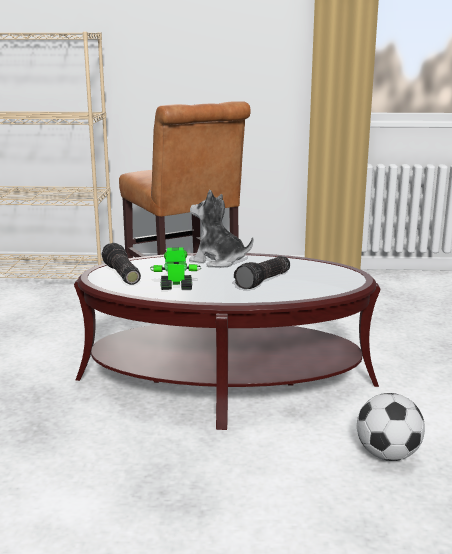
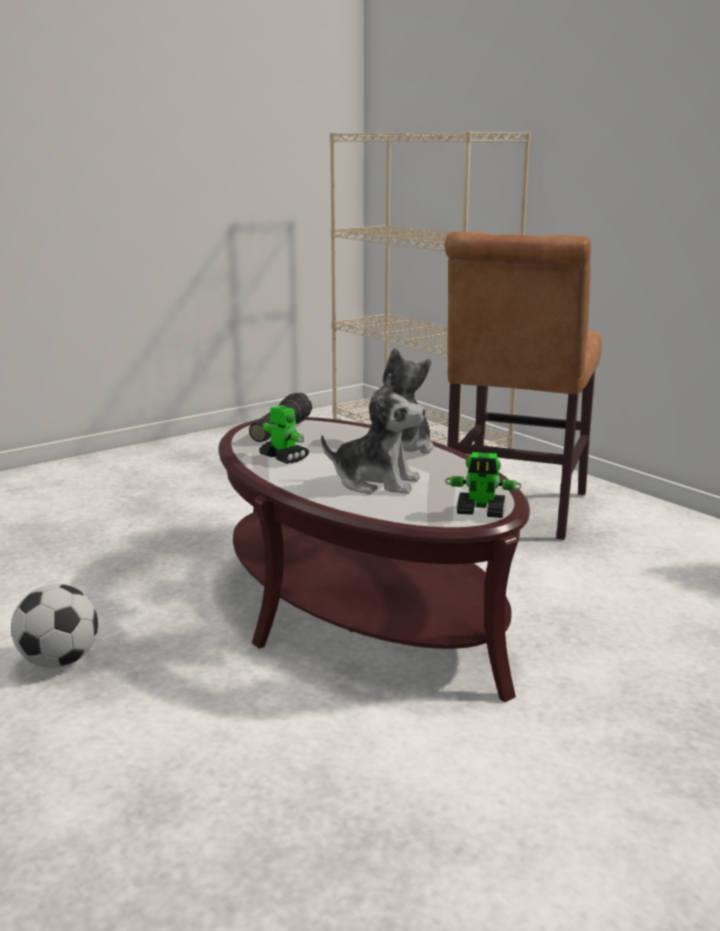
camera: 50 degrees right, 0 degrees up
(264, 281) = (376, 482): flashlight -> plush toy
(349, 276) = (481, 512): none -> toy robot
(387, 454) = (337, 766): football -> football (59, 661)

